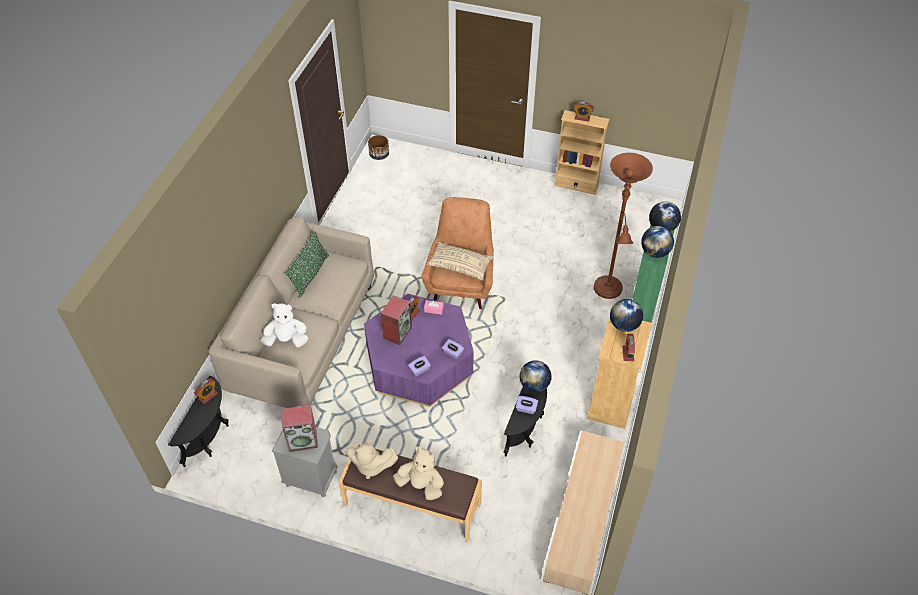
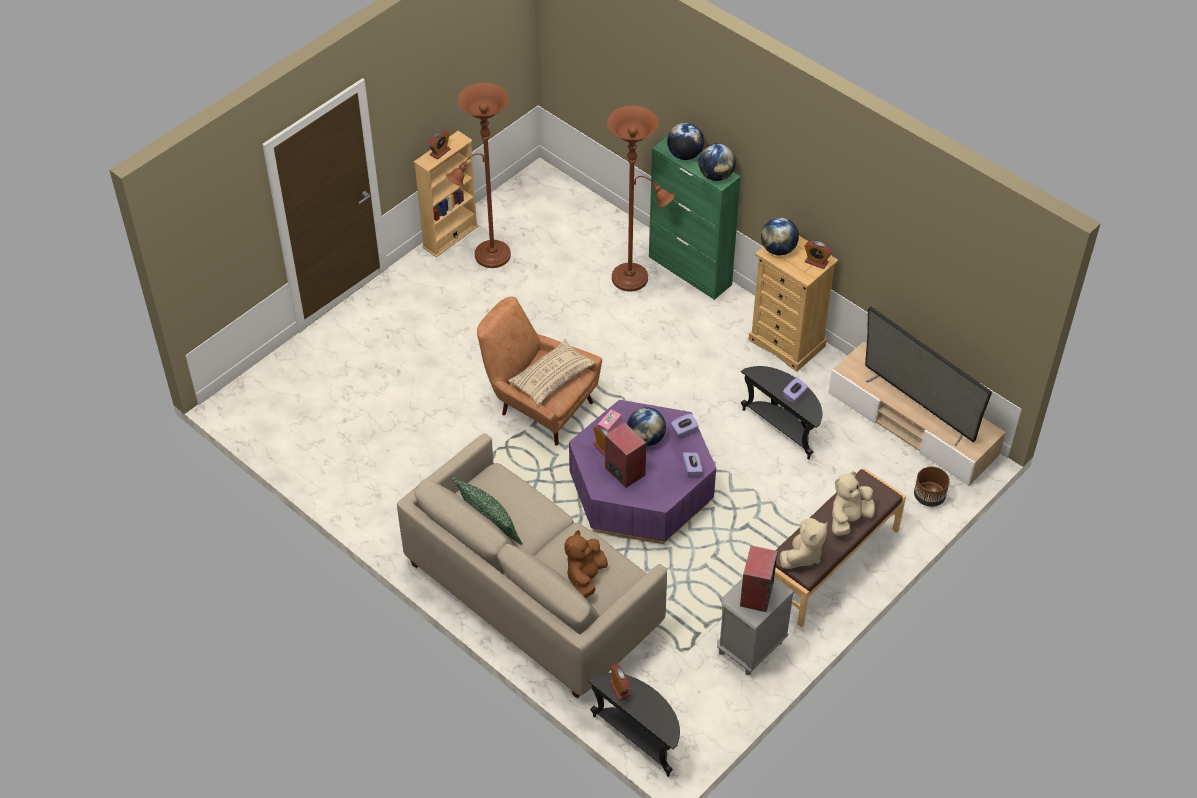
camera: 65 degrees left, 0 degrees up
(286, 340) = (585, 577): white plush toy -> brown plush toy
(379, 155) = (251, 410): brown planter -> brown planter (929, 497)
(534, 385) = (767, 377): globe -> globe (646, 438)
(572, 209) = (488, 257): none -> brown floor lamp
(581, 504) = (918, 405): none -> television

